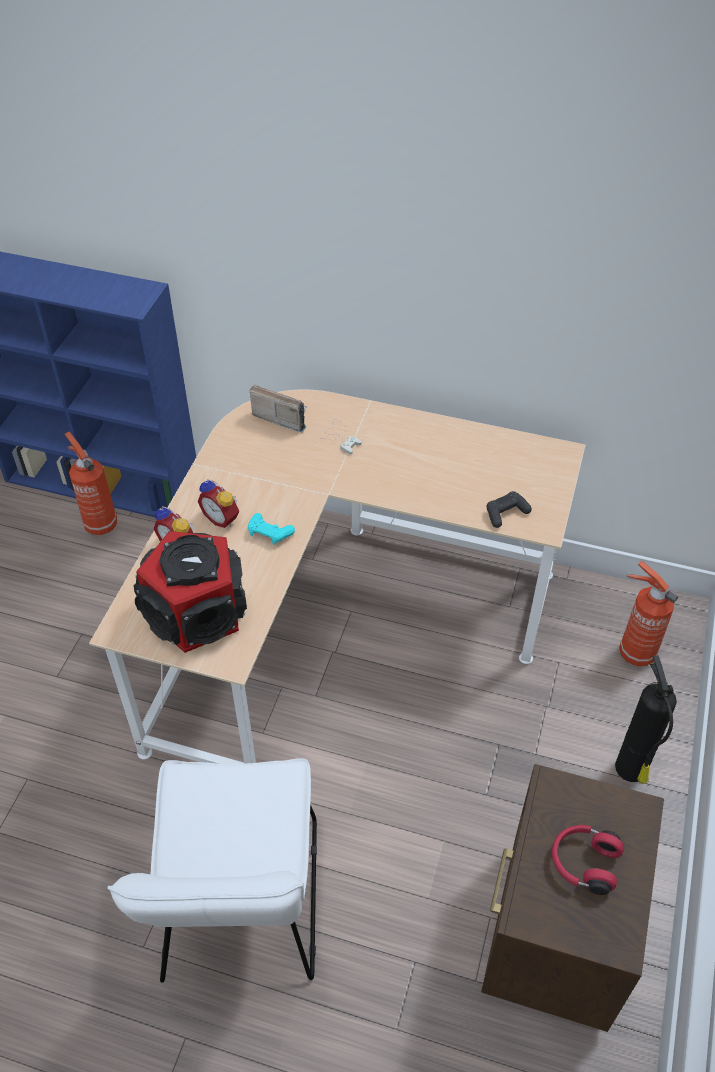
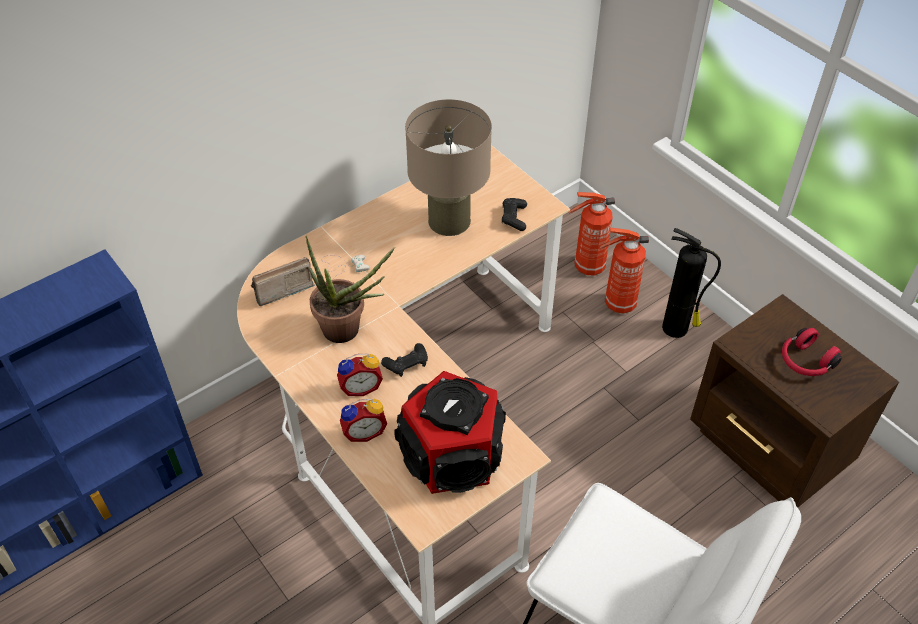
camera: 55 degrees left, 0 degrees up
(99, 523) = (136, 541): fire extinguisher -> fire extinguisher (618, 304)
(269, 533) = (406, 364): turquoise game controller -> black game controller
(273, 479) = (349, 331): none -> potted plant
(456, 473) = (449, 221): none -> beige table lamp

